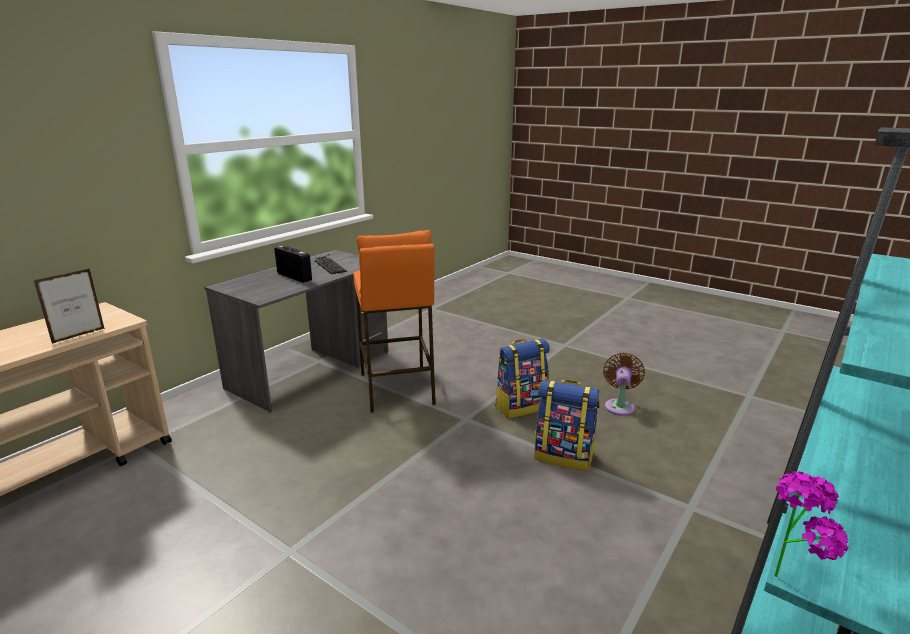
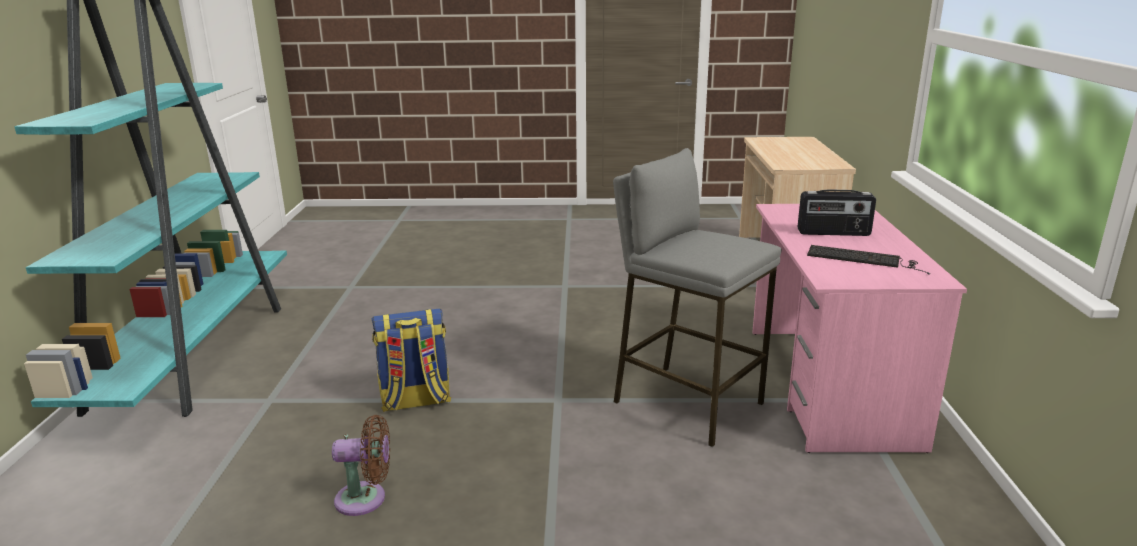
camera: 145 degrees right, 0 degrees up
(79, 335) = (773, 157): picture frame -> none
(311, 370) = (828, 385): grey desk -> pink desk
(397, 389) = (687, 403): orange stool -> grey stool
(521, 406) = (508, 441): backpack -> none
(620, 406) = (366, 499): brown fan -> brown fan turned 75 degrees counterclockwise
(792, 578) = (246, 173): potted plant -> none

